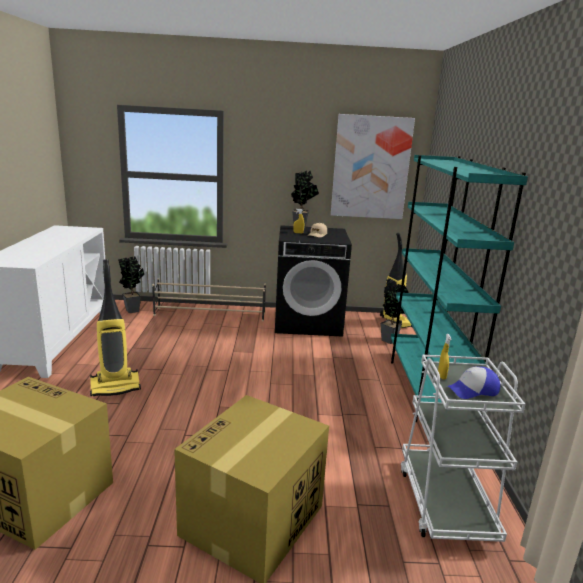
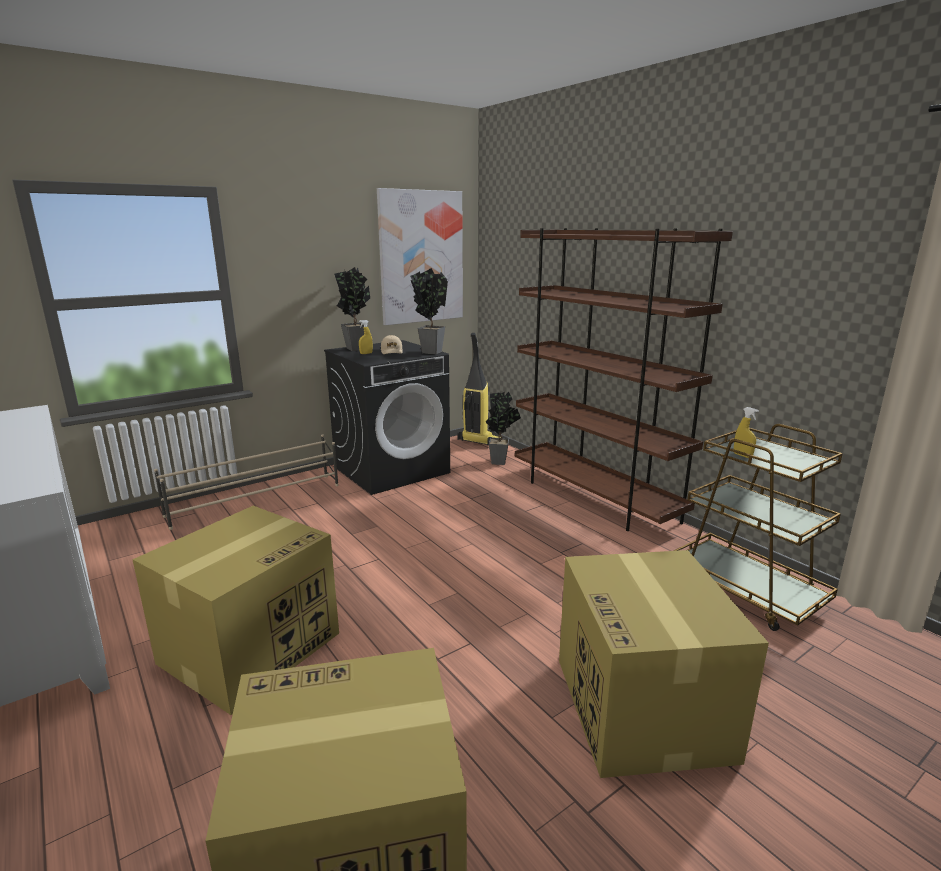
camera: 35 degrees left, 0 degrees up
(116, 386) = (252, 646): vacuum cleaner -> cardboard box
(133, 309) = (121, 532): potted plant -> potted plant (429, 351)
(425, 390) = (594, 498): turquoise bookcase -> brown bookcase
(445, 502) = (746, 591): white cart -> brown cart
(473, 390) = (783, 458): cap -> none

